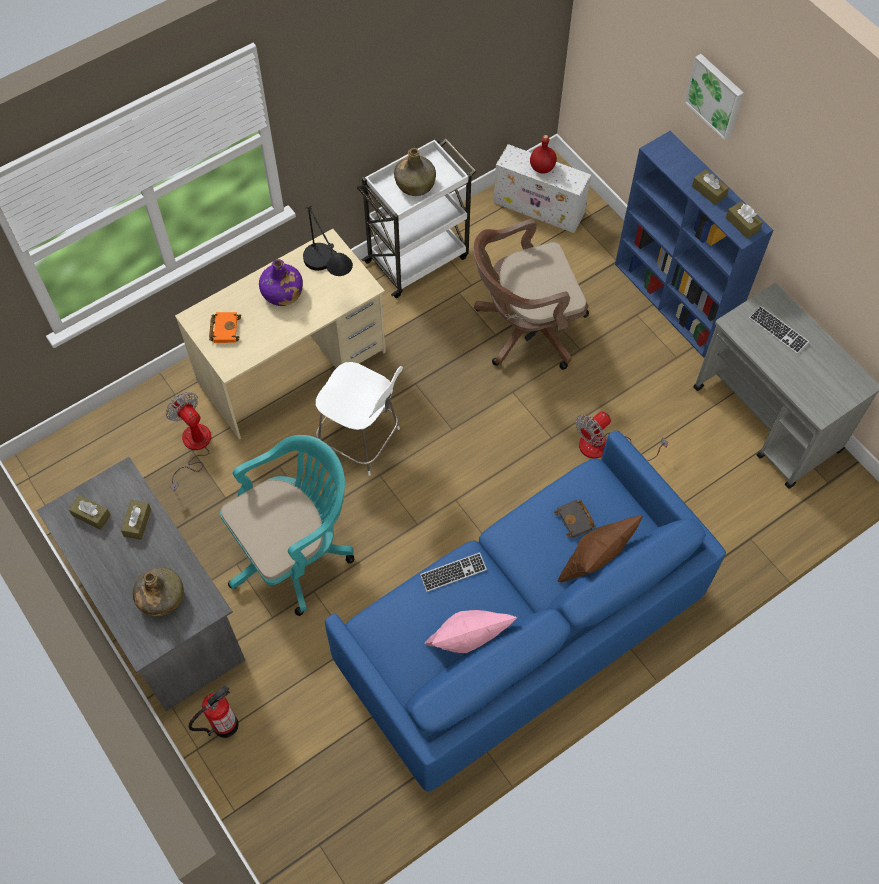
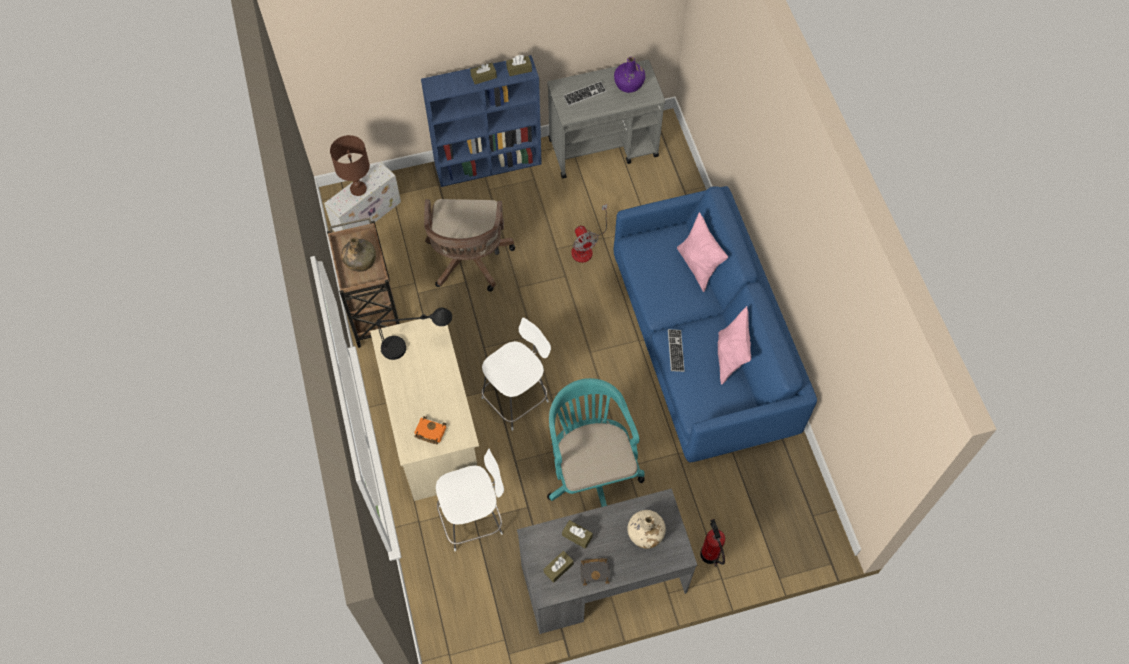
camera: 70 degrees left, 0 degrees up
(161, 598) = (645, 533): green bottle -> beige bottle
(193, 447) = (473, 519): fan -> white chair
(282, 293) = (415, 382): purple bottle -> purple bottle (629, 84)
(418, 258) = (373, 310): white cart -> brown cart
(541, 168) = (358, 189): red bottle -> brown table lamp
(576, 520) = (663, 266): black book -> black book (595, 571)
(594, 564) = (698, 266): brown pillow -> pink pillow
(715, 95) = (442, 28): picture -> none

